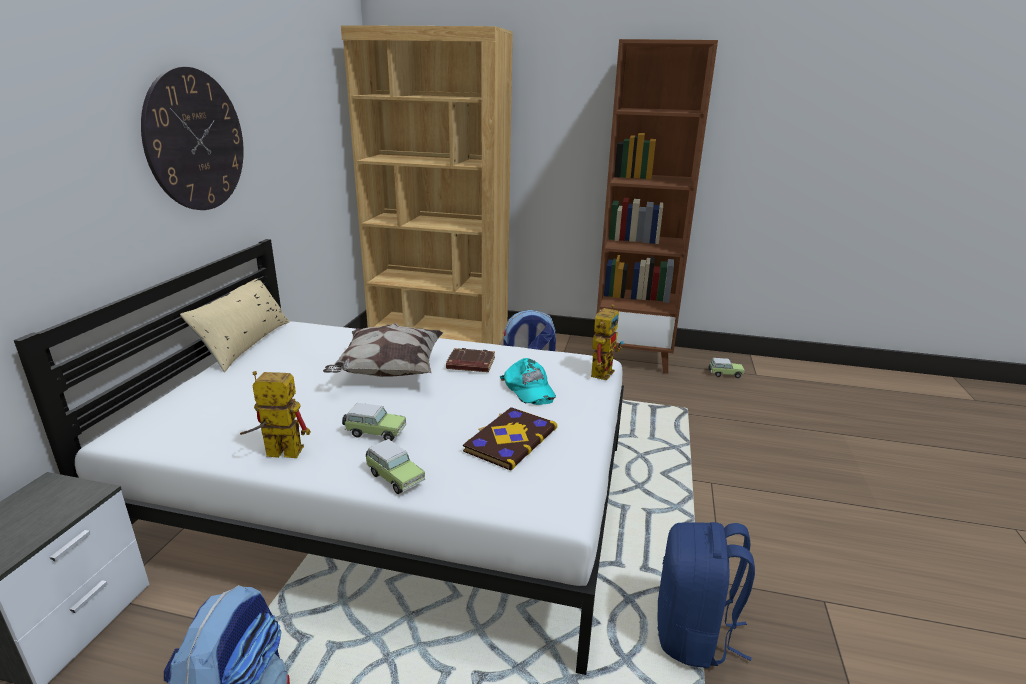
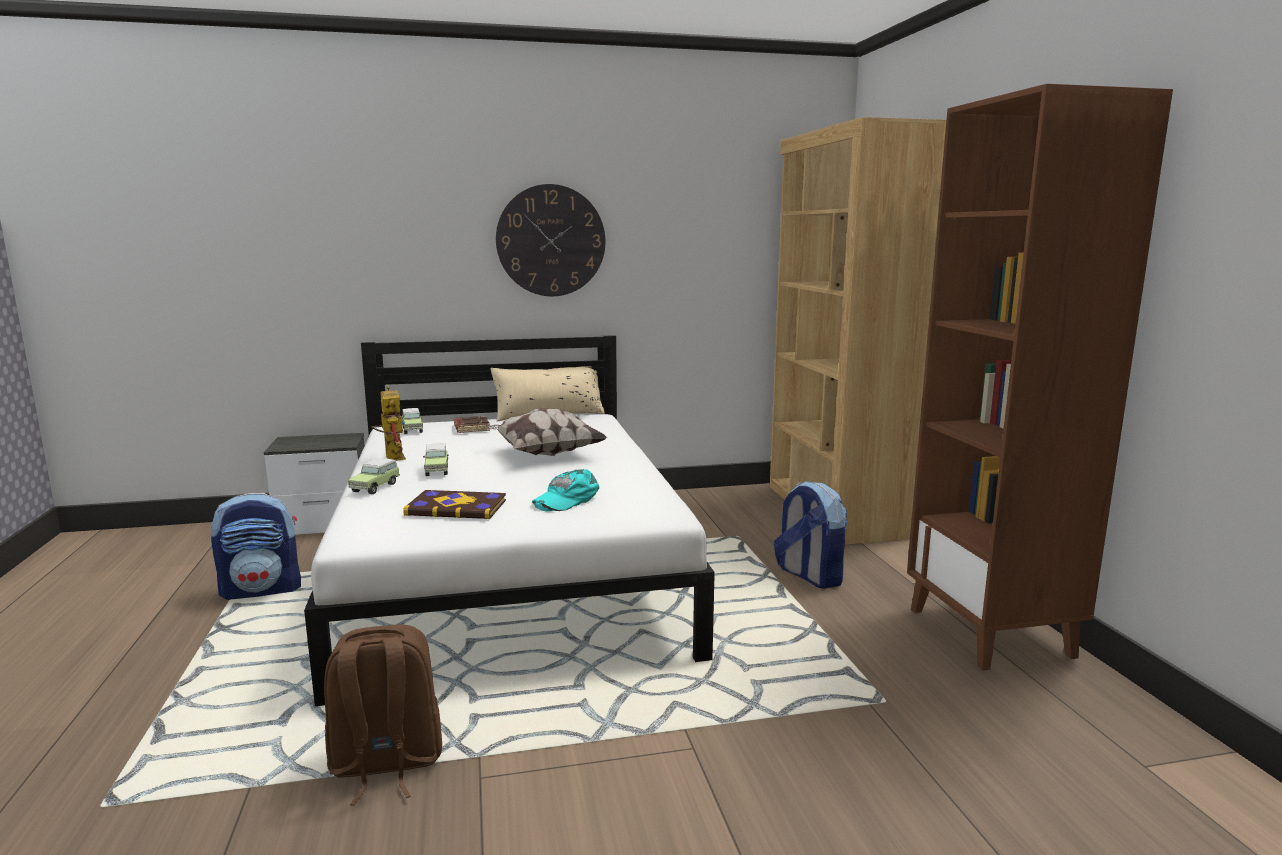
camera: 65 degrees right, 10 degrees down
(470, 364) = (593, 472): brown book -> brown book (471, 428)
(602, 370) = (649, 520): toy robot -> none
(693, 634) = (385, 764): blue backpack -> brown backpack
(724, 374) = (1078, 727): toy car -> toy car (412, 429)

